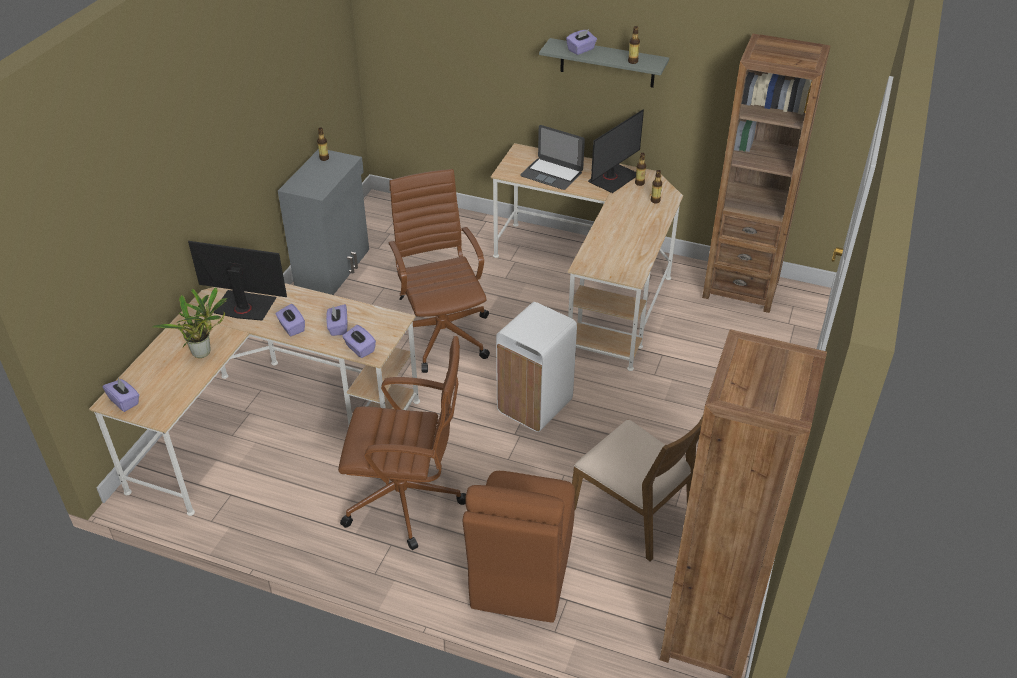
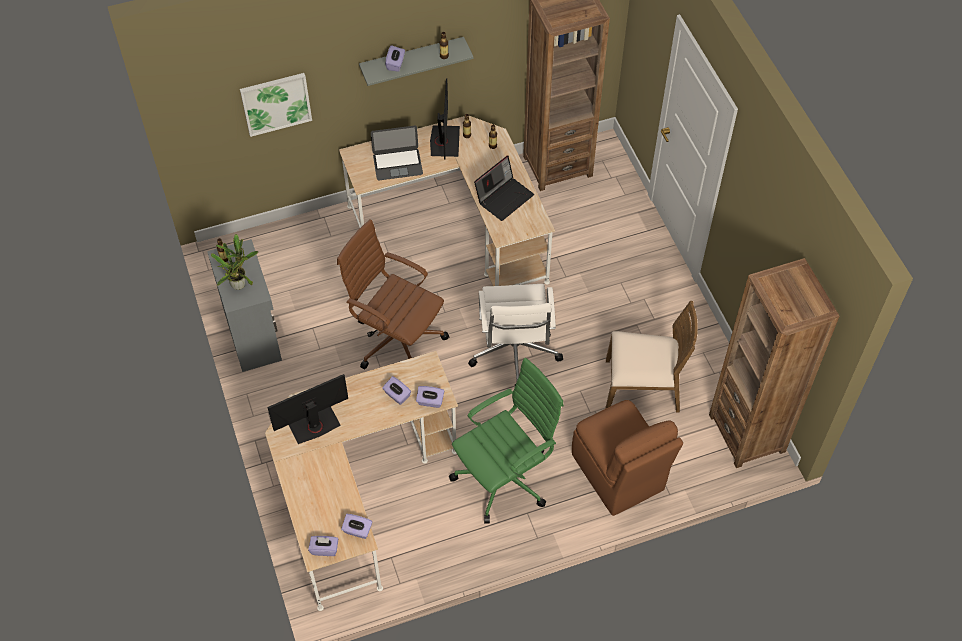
camera: 40 degrees left, 15 degrees up
(204, 352) = (331, 477): potted plant -> potted plant (239, 283)
(291, 327) = (366, 417): purple tissue box -> purple tissue box (357, 530)
(407, 499) = (505, 477): brown office chair -> green office chair
(460, 49) = (276, 103): none -> picture
(534, 406) = (514, 353): white trash can -> white office chair
(621, 240) = (504, 197): none -> laptop

